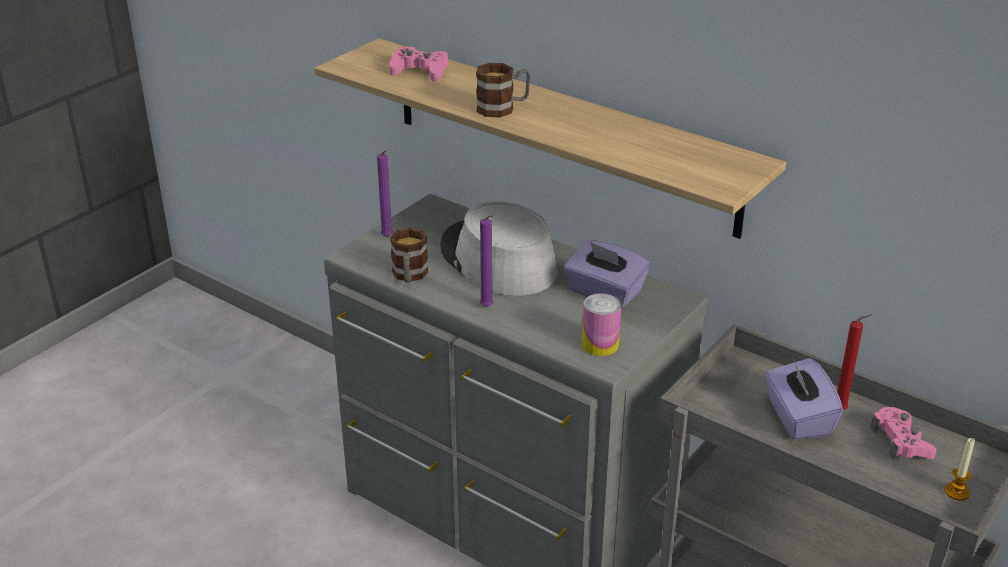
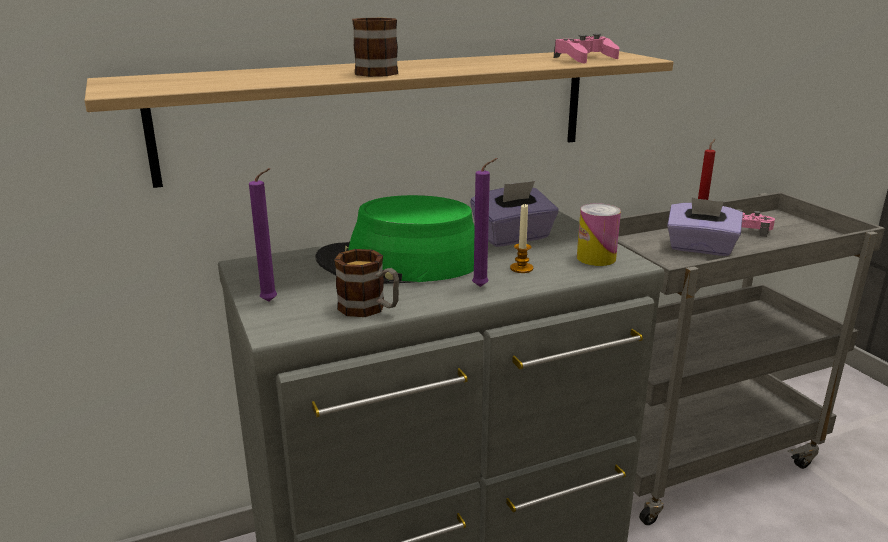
camera: 60 degrees left, 10 degrees down
(420, 71) = (221, 77): pink game controller -> pink game controller (584, 59)
(497, 260) = (399, 262): grey hat -> green hat
(956, 492) = (809, 232): candle -> candle (521, 268)

